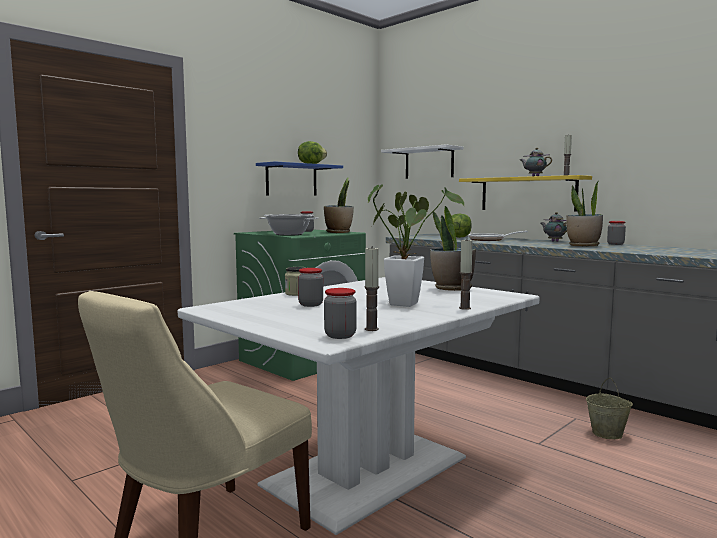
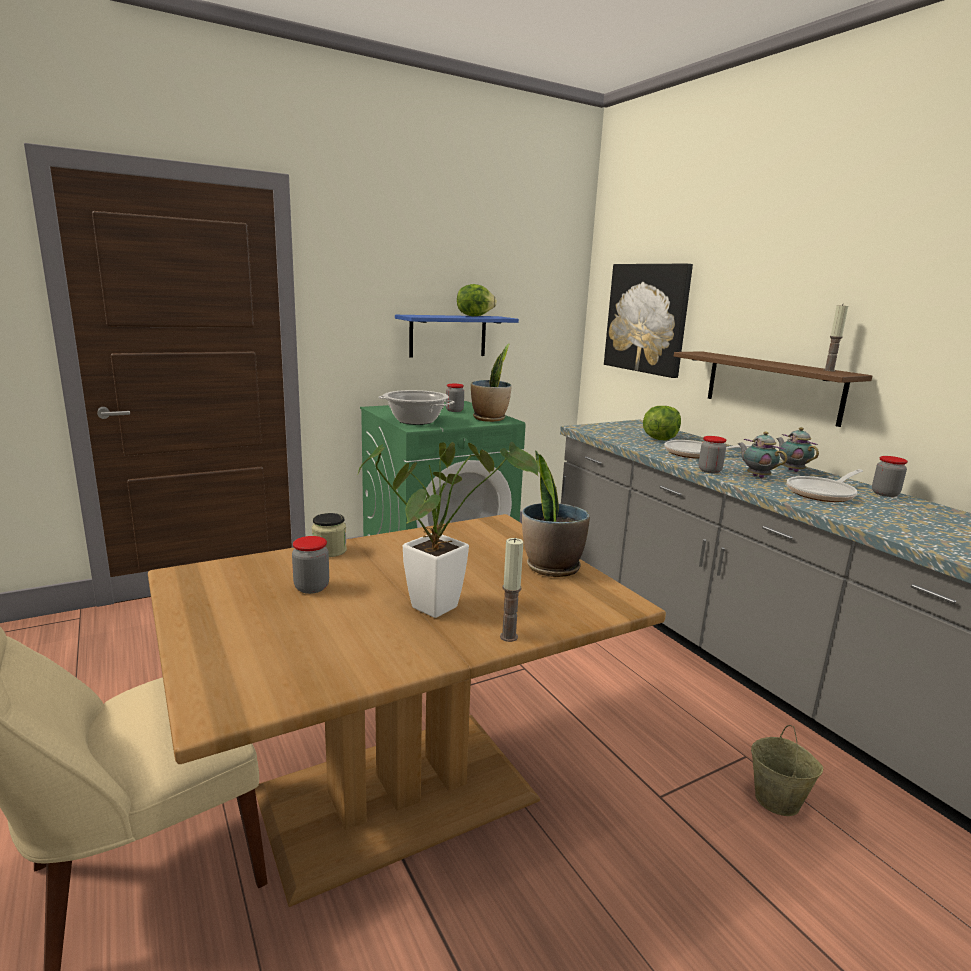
camera: 15 degrees right, 10 degrees up
(340, 335) = (247, 696): jar -> jar (709, 471)
(369, 471) = (399, 797): white dining table -> brown dining table
(371, 329) = (309, 683): candle -> none
(429, 163) = (647, 318): white shelf -> picture
(527, 194) = (772, 386): yellow shelf -> brown shelf
(534, 176) = (781, 364): teapot -> teapot (756, 476)
(583, 245) = (823, 493): potted plant -> frying pan

